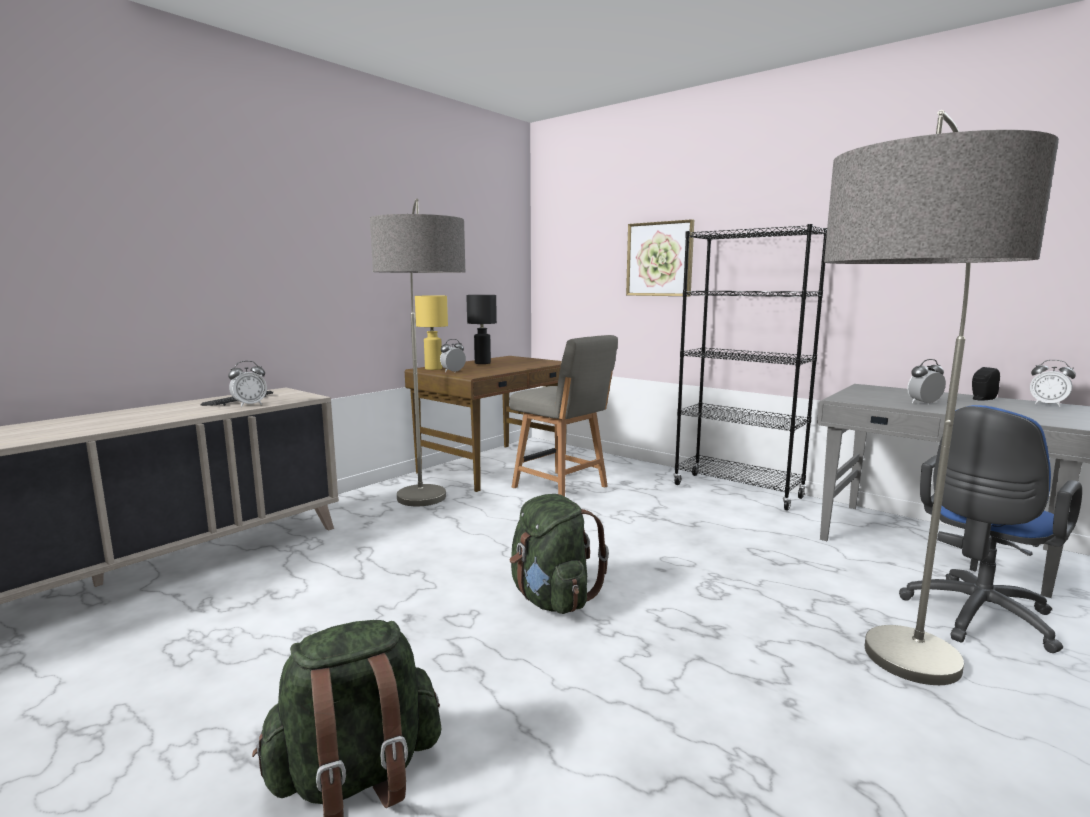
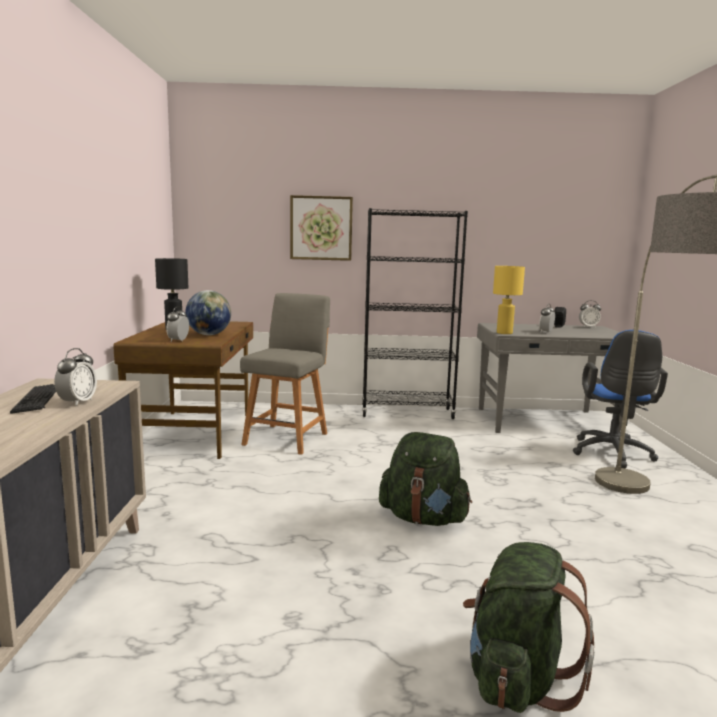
camera: 40 degrees left, 0 degrees up
(427, 519) = (219, 493): floor lamp -> none
(433, 369) = (145, 340): yellow table lamp -> yellow table lamp (504, 333)
(494, 369) = (209, 334): none -> globe
(562, 488) = (287, 438): grey chair -> grey chair turned 75 degrees counterclockwise

